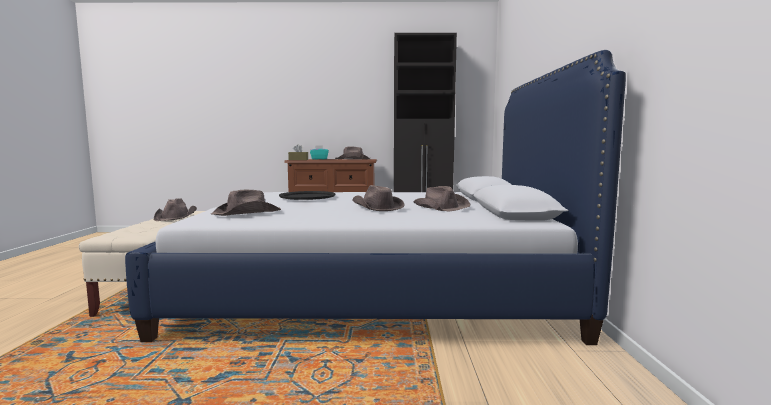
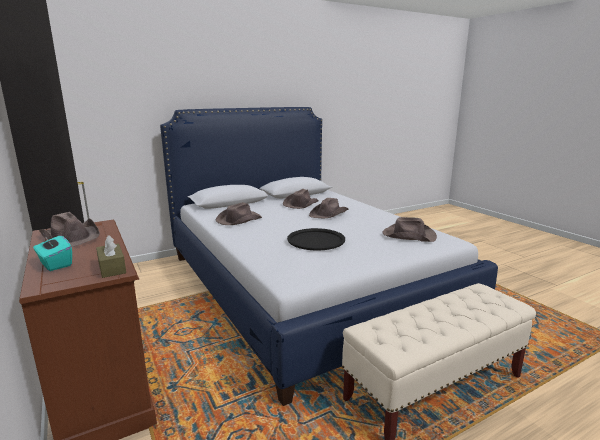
camera: 120 degrees left, 10 degrees up
(176, 217) = (418, 323): brown hat -> brown hat (238, 220)

